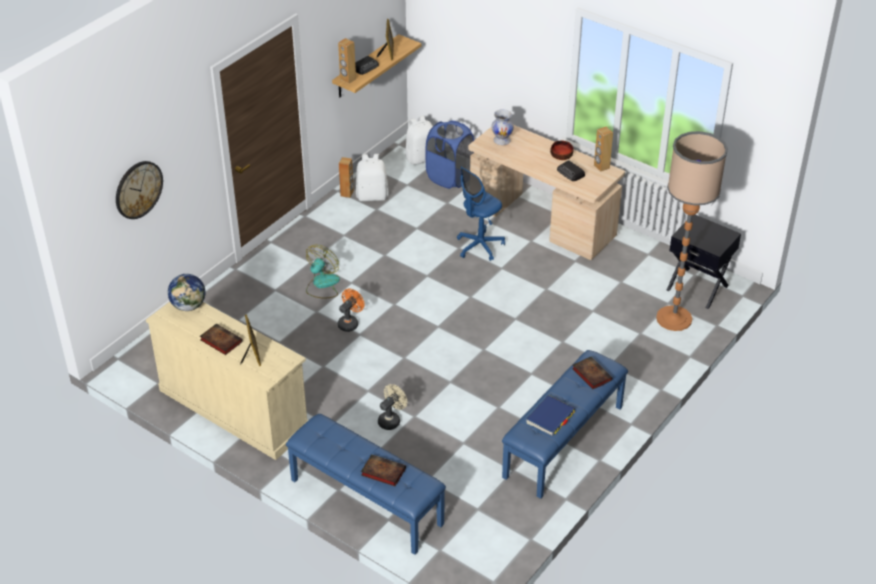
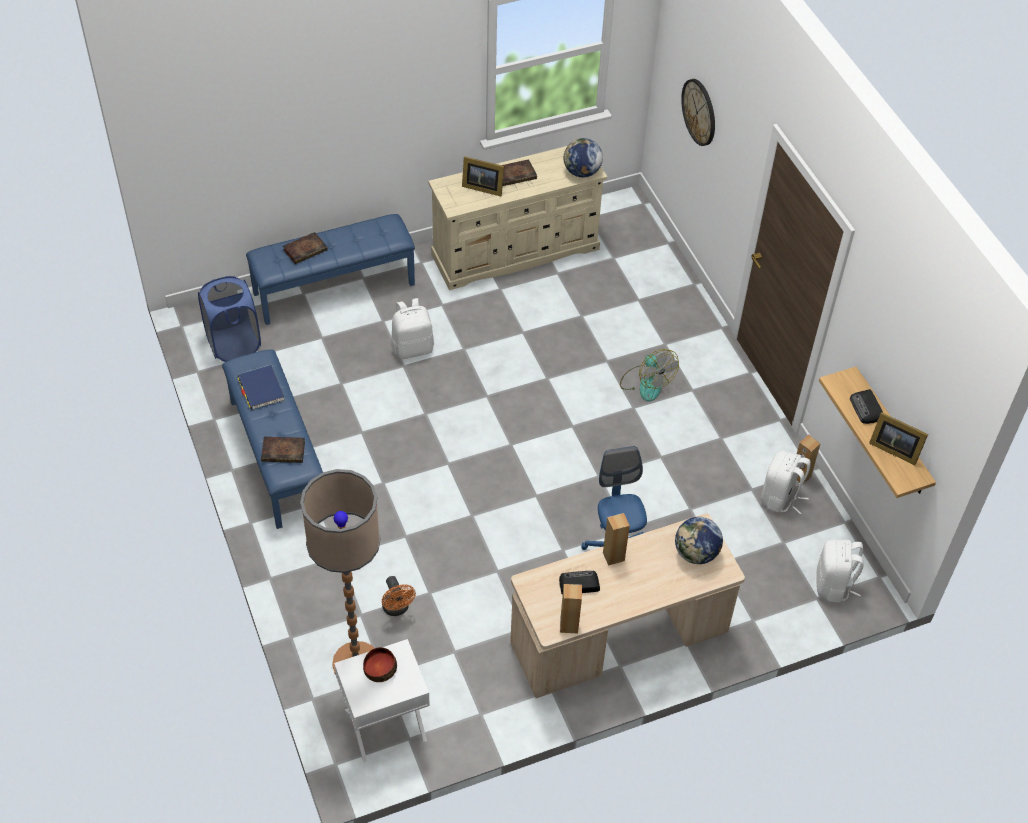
camera: 120 degrees right, 10 degrees up
(348, 79) = (847, 380): brown speaker -> brown speaker (613, 556)
(350, 323) = (570, 378): orange fan -> orange fan (397, 609)
(391, 420) = (412, 348): beige fan -> white backpack
(450, 177) = (772, 593): blue laundry basket -> blue laundry basket (234, 344)
(502, 140) = (696, 553): white vase -> globe
(561, 155) = (623, 597): bowl -> bowl (380, 668)
(698, 287) = (385, 726): black nightstand -> white nightstand

